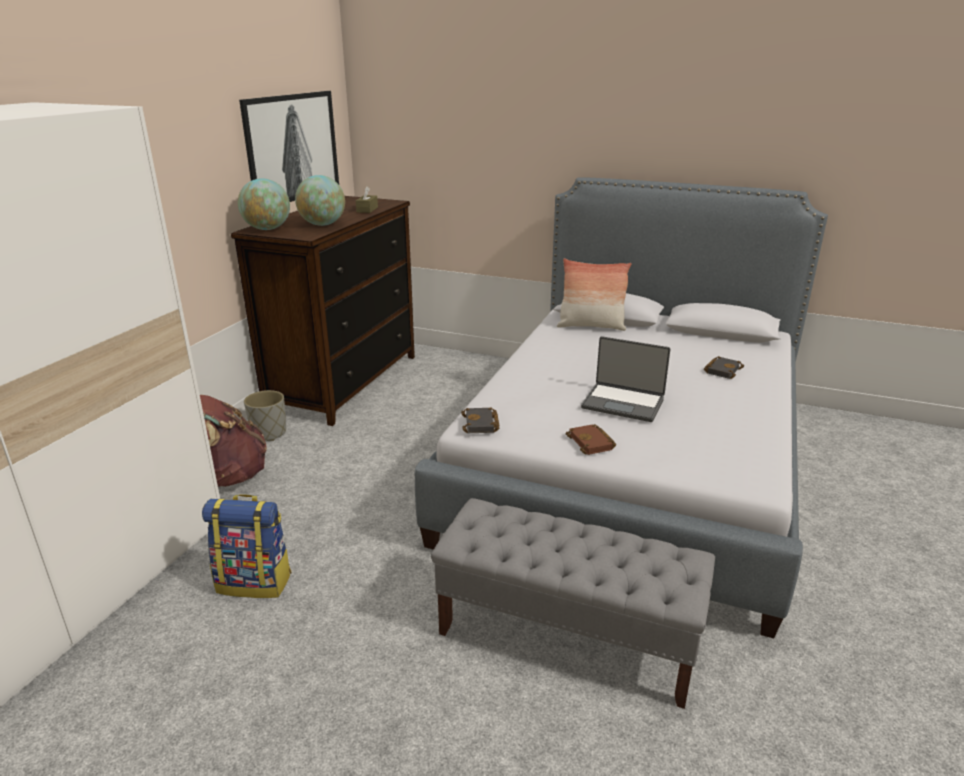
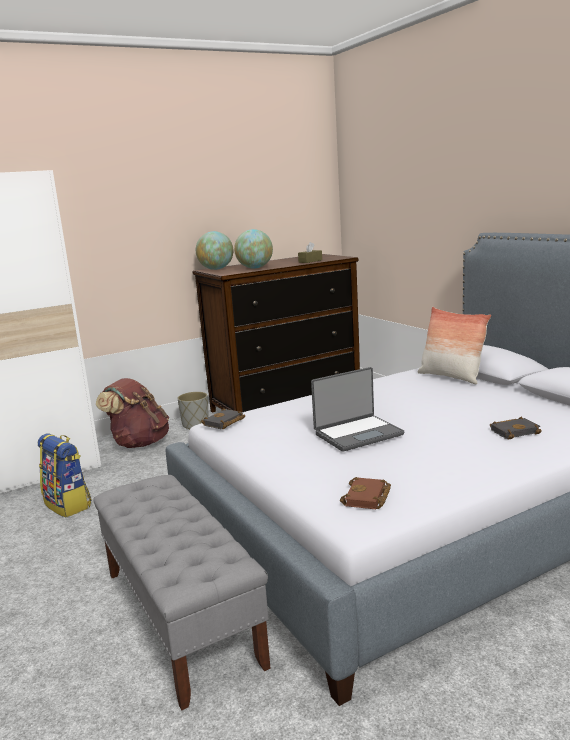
camera: 40 degrees right, 10 degrees down
(293, 148) = (268, 213): picture -> none
(592, 443) = (276, 454): brown book -> brown book (367, 498)
(623, 403) = (357, 434): laptop -> laptop turned 90 degrees counterclockwise

